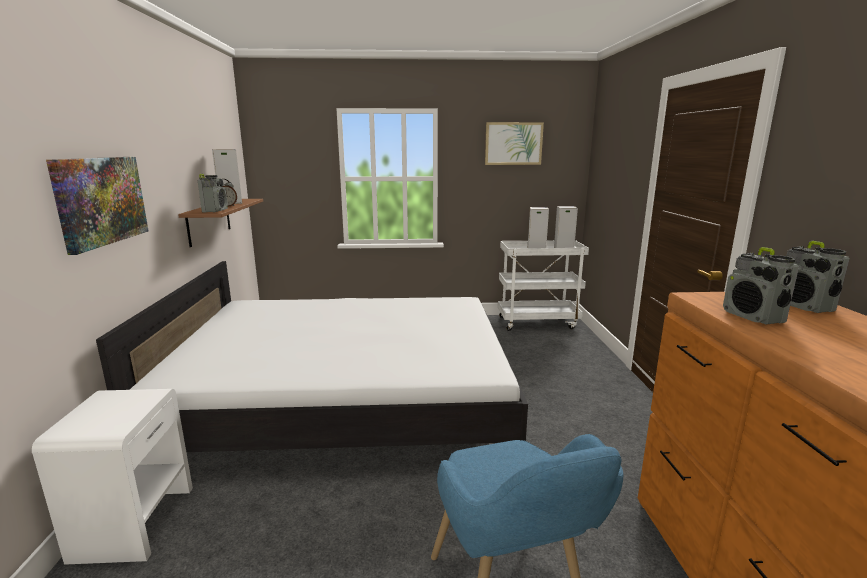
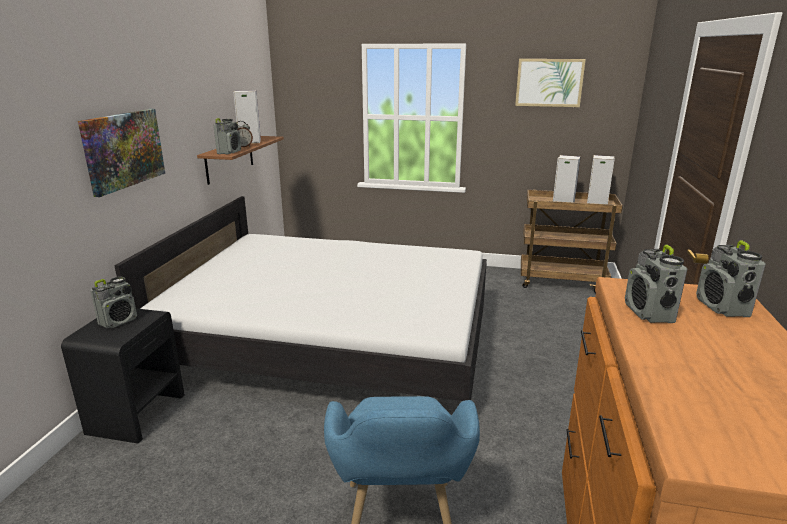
camera: 15 degrees right, 5 degrees up
(110, 407) = (119, 321): none -> radio
(135, 521) = (137, 413): white nightstand -> black nightstand
(538, 322) = (562, 282): white cart -> brown cart

